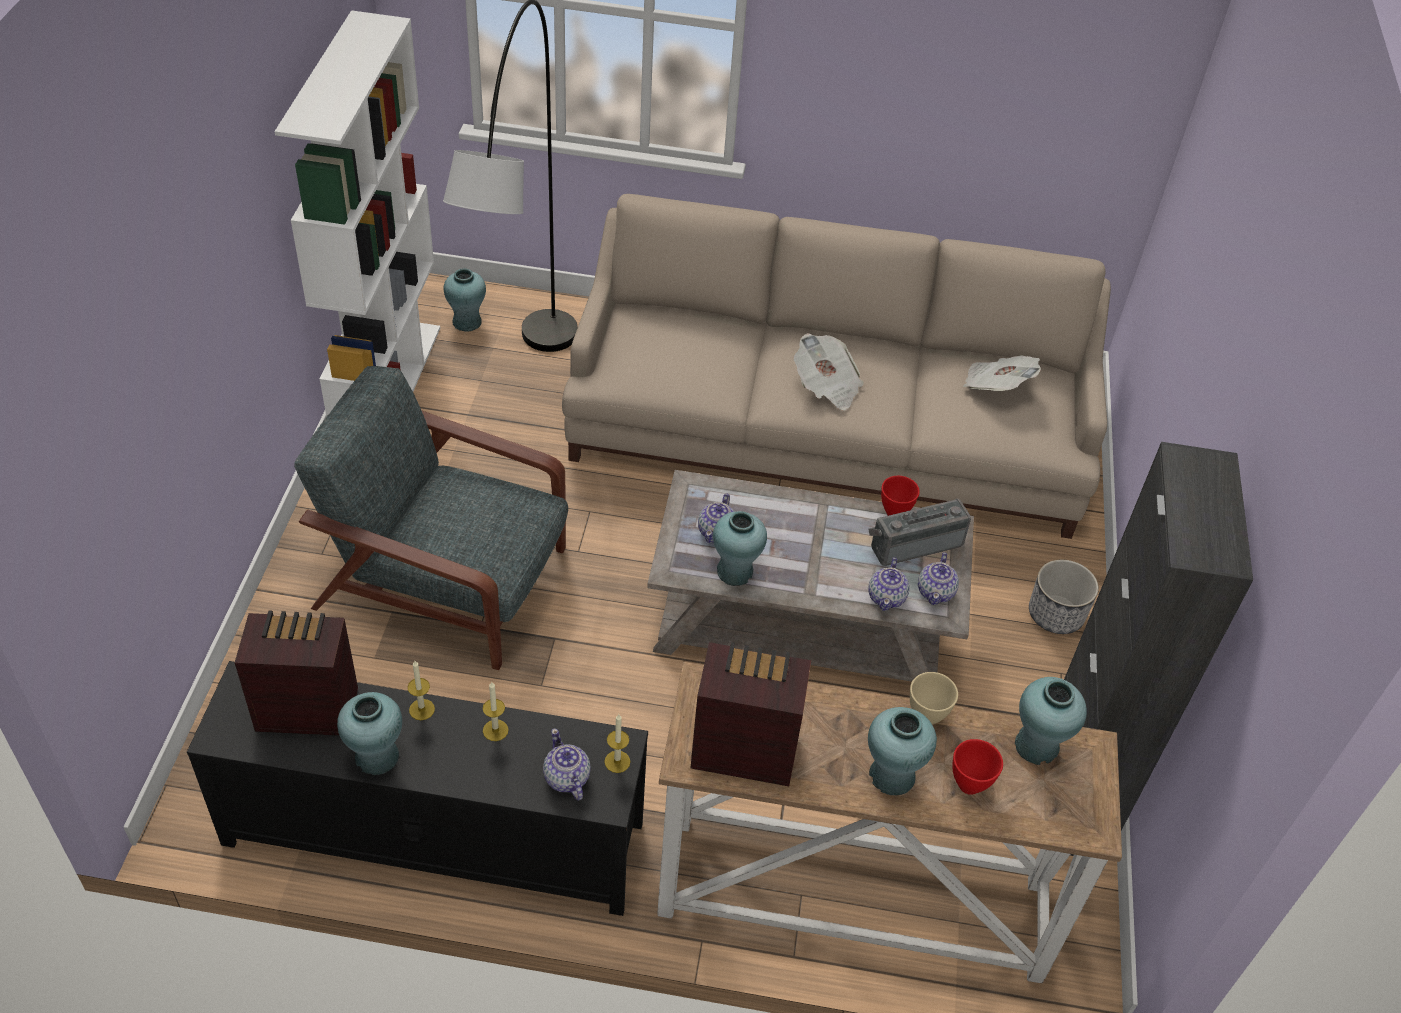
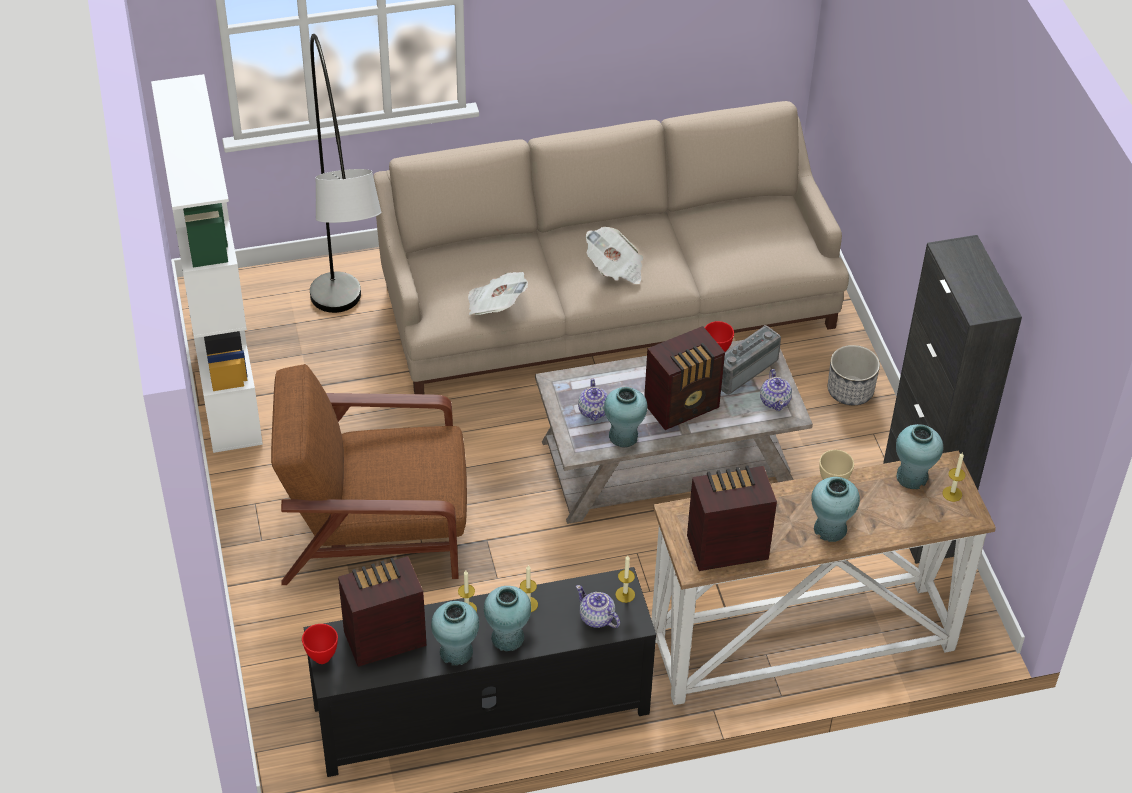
camera: 20 degrees left, 0 degrees up
(447, 580) = (375, 525): grey armchair -> brown armchair
(466, 322) = (258, 307): turquoise vase -> turquoise vase (507, 638)
(823, 562) = (683, 406): none -> radio
(887, 597) = (742, 417): teapot -> none
(968, 784) = (880, 517): red bowl -> red bowl (321, 657)
(996, 386) = (743, 226): newspaper -> newspaper (495, 305)
(1081, 788) = (952, 494): none -> candle

